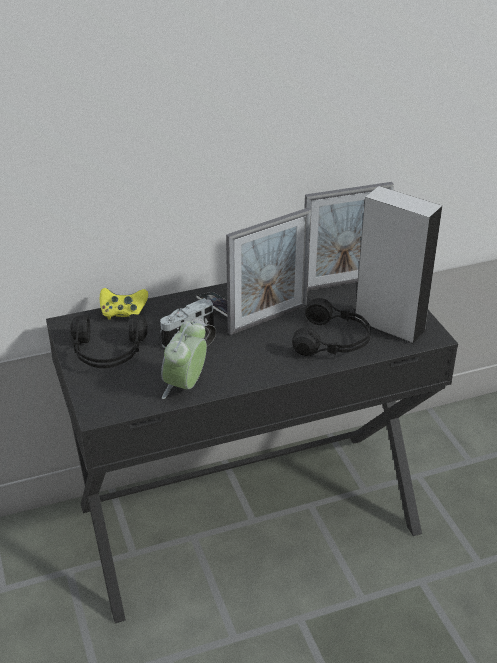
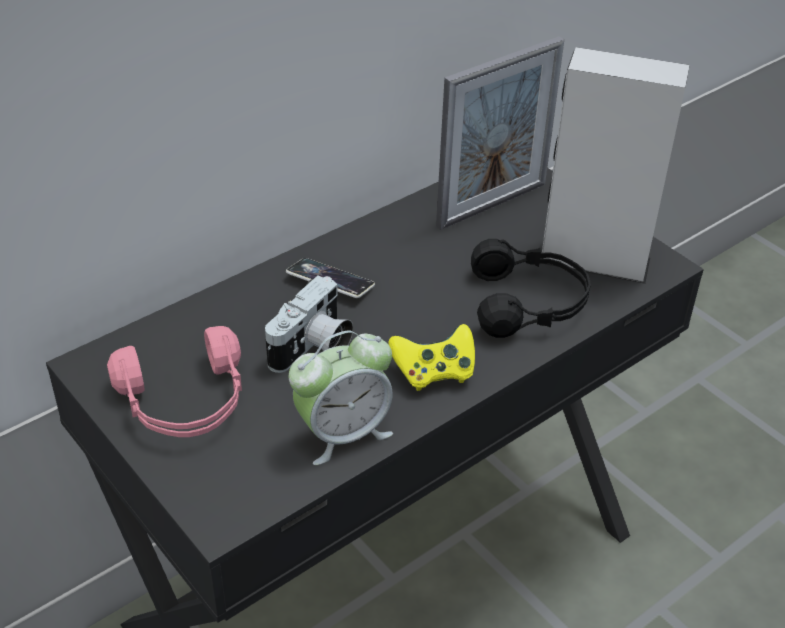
camera: 20 degrees left, 5 degrees up
(108, 353) = (185, 402): black headphones -> pink headphones
(123, 313) = (176, 324): yellow game controller -> yellow game controller (434, 373)
(185, 386) = (343, 433): alarm clock -> alarm clock turned 120 degrees counterclockwise
(268, 319) = (412, 286): picture frame -> none

